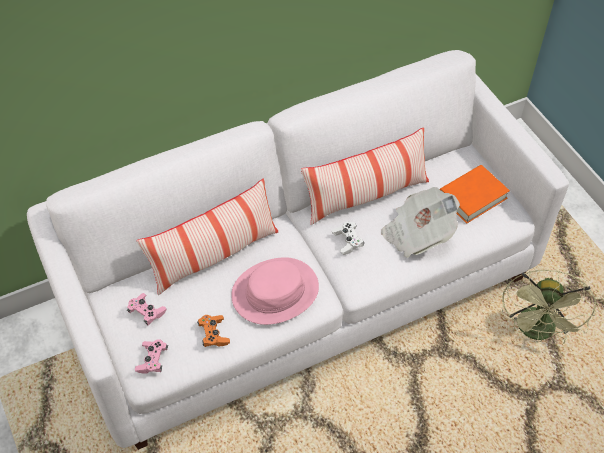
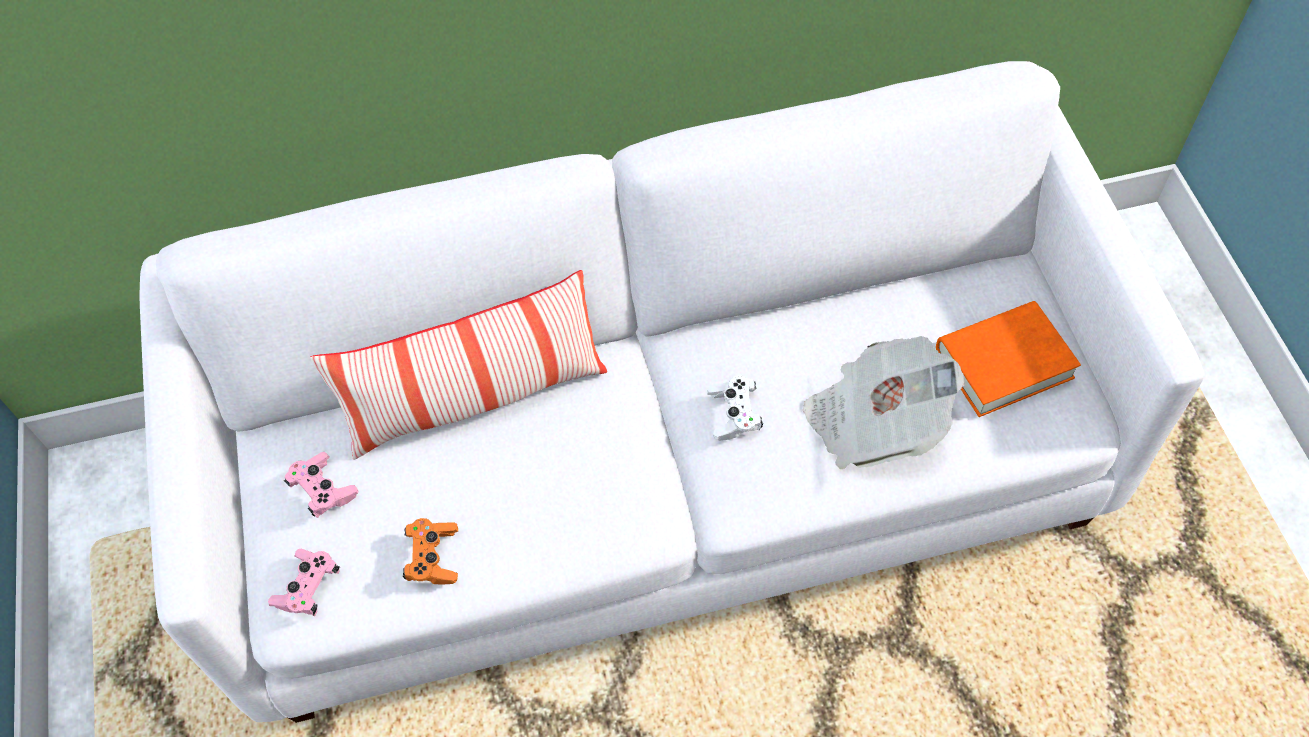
camera: 15 degrees right, 5 degrees up
(275, 291) = (569, 492): pink hat -> none
(366, 196) = (793, 326): pillow -> none
(537, 332) = (1092, 640): green fan -> none

